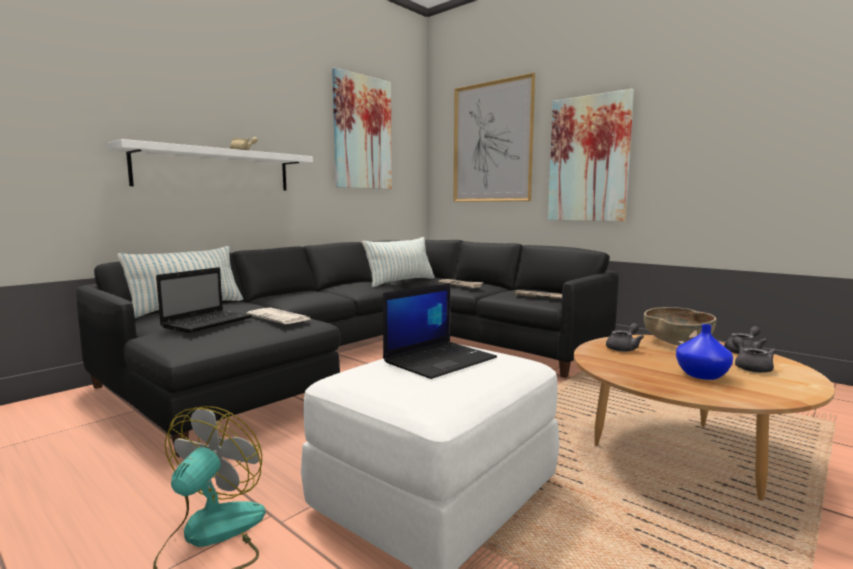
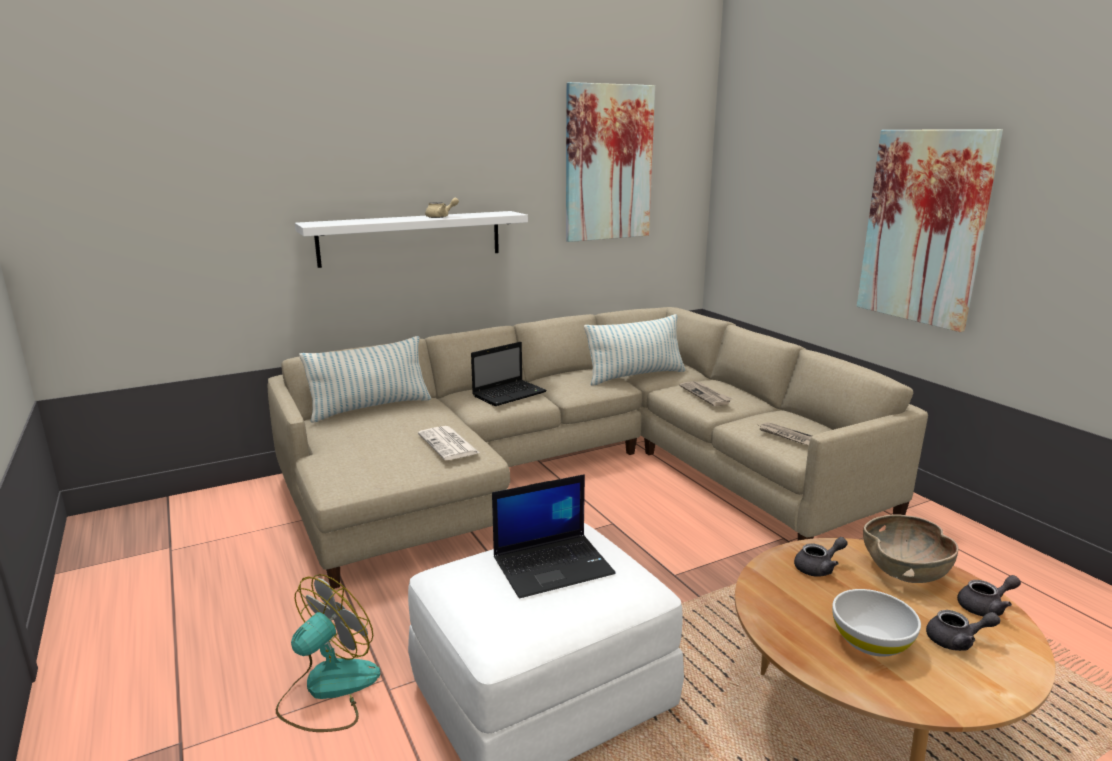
camera: 20 degrees right, 10 degrees up
(208, 322) = (375, 445): laptop -> laptop (510, 394)
(367, 355) = (574, 471): black sofa -> beige sofa
(492, 142) = (794, 177): picture -> none
(701, 375) = (870, 641): blue vase -> white bowl
(750, 367) = (957, 641): grey teapot -> grey teapot turned 75 degrees clockwise

